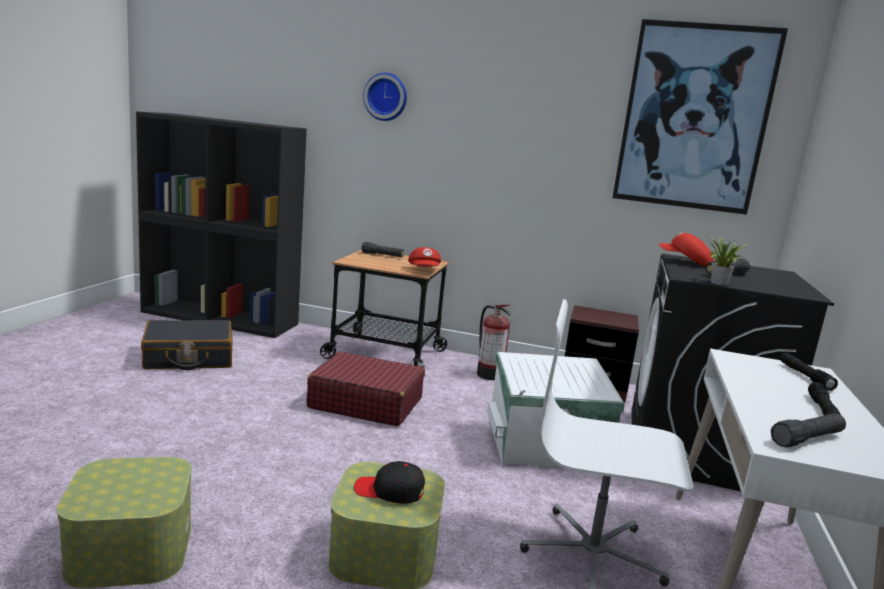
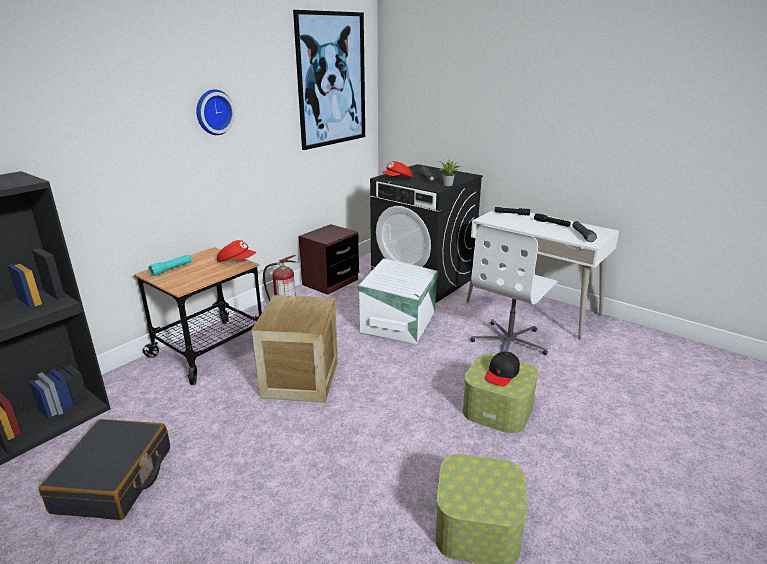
camera: 65 degrees left, 10 degrees up
(365, 403) = (300, 379): red suitcase -> crate
(382, 255) = (171, 269): black flashlight -> turquoise flashlight
(386, 97) = (106, 110): wall clock -> wall clock (213, 112)

